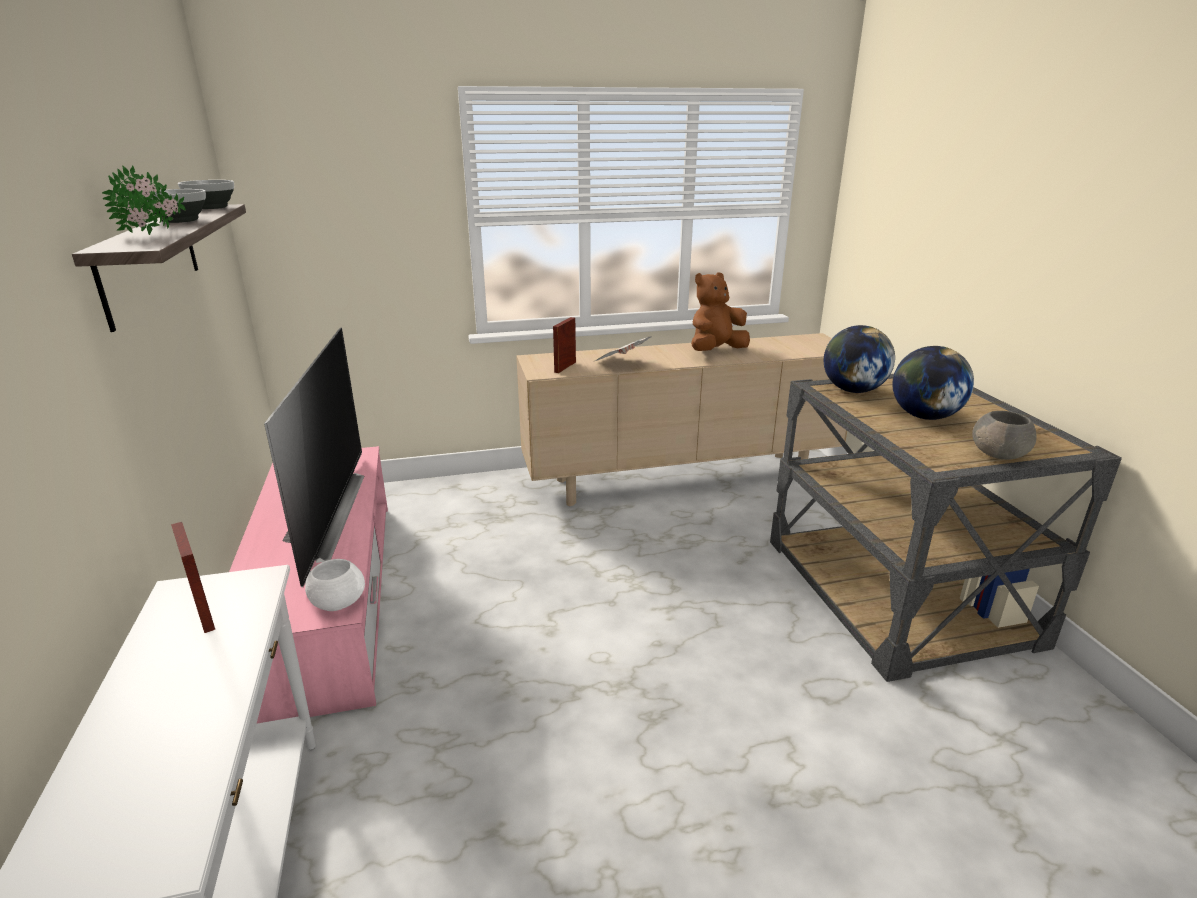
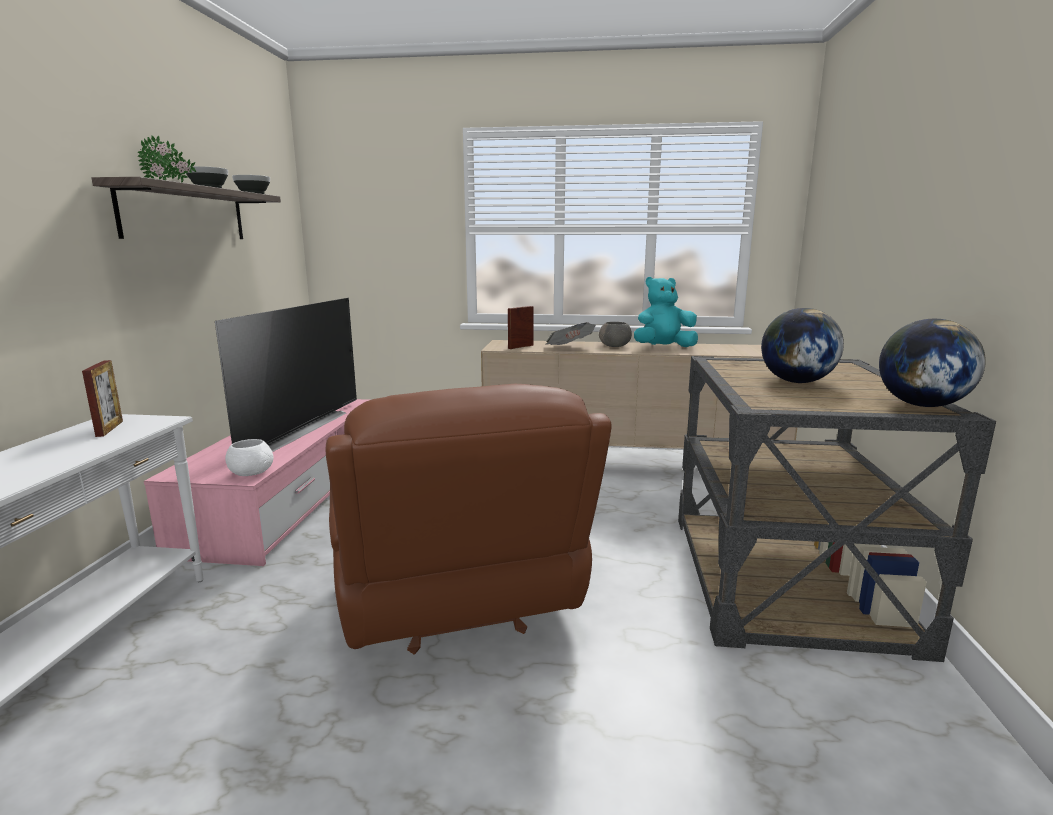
camera: 20 degrees right, 10 degrees down
(641, 708) = (459, 612): none -> brown armchair
(716, 351) = (663, 347): brown plush toy -> turquoise plush toy
(853, 390) = (745, 364): globe -> globe (921, 405)
(999, 454) = (842, 406): grey bowl -> grey bowl (615, 346)

